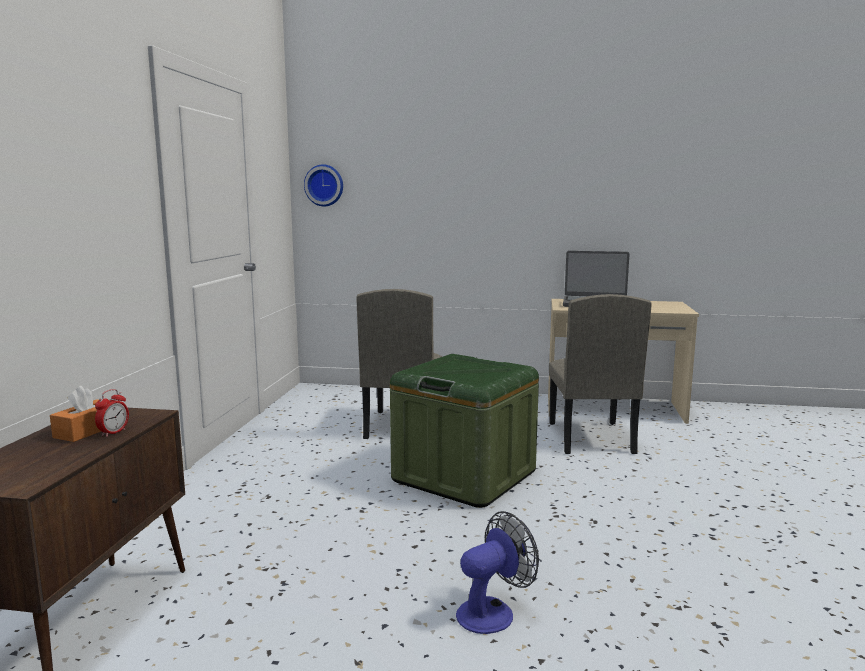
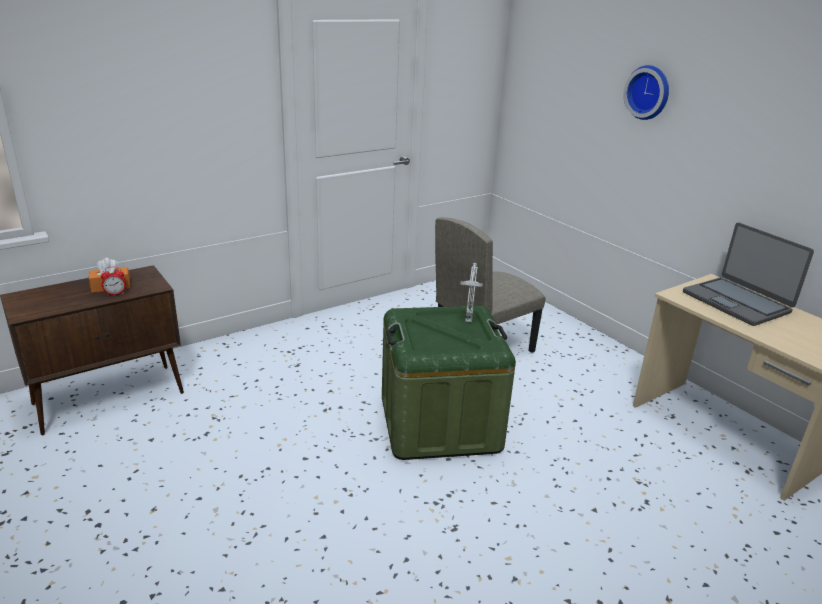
camera: 45 degrees right, 15 degrees up
(324, 185) = (527, 80): wall clock -> wall clock (649, 92)
(462, 362) = (468, 320): none -> grey table lamp
(493, 611) = (259, 537): fan -> none
(589, 437) = (624, 451): beige chair -> none

